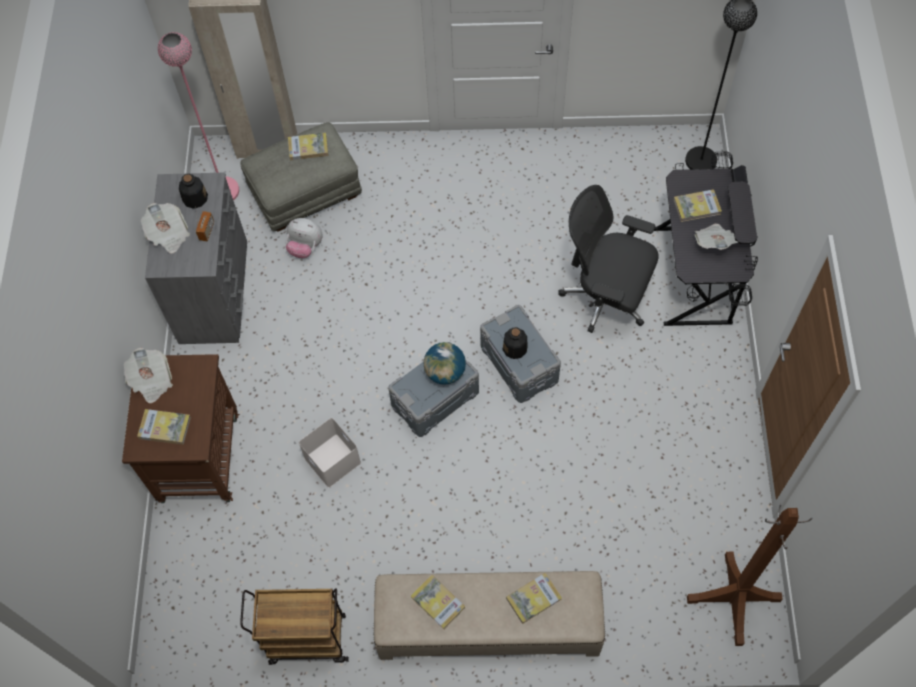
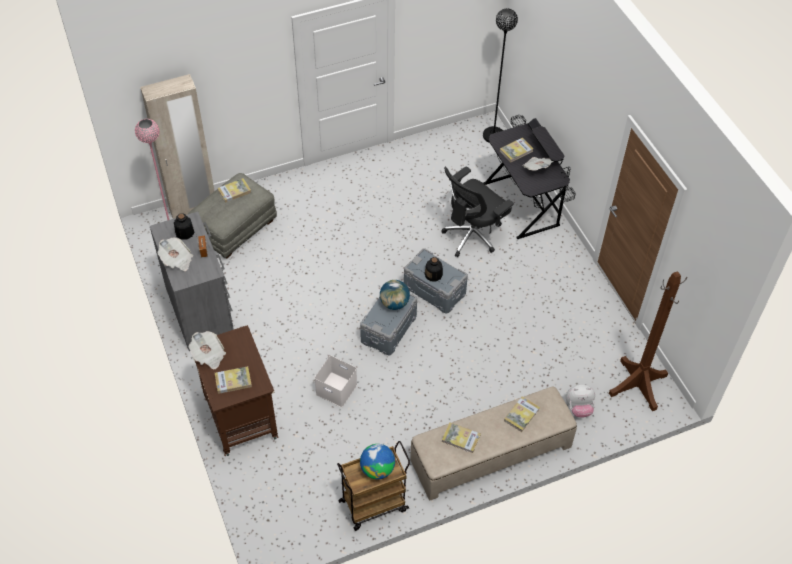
camera: 25 degrees left, 10 degrees down
(300, 613) = (377, 469): none -> globe
(305, 247) = (251, 262): plush toy -> plush toy (578, 408)
(606, 299) = (472, 235): office chair -> office chair turned 45 degrees counterclockwise

